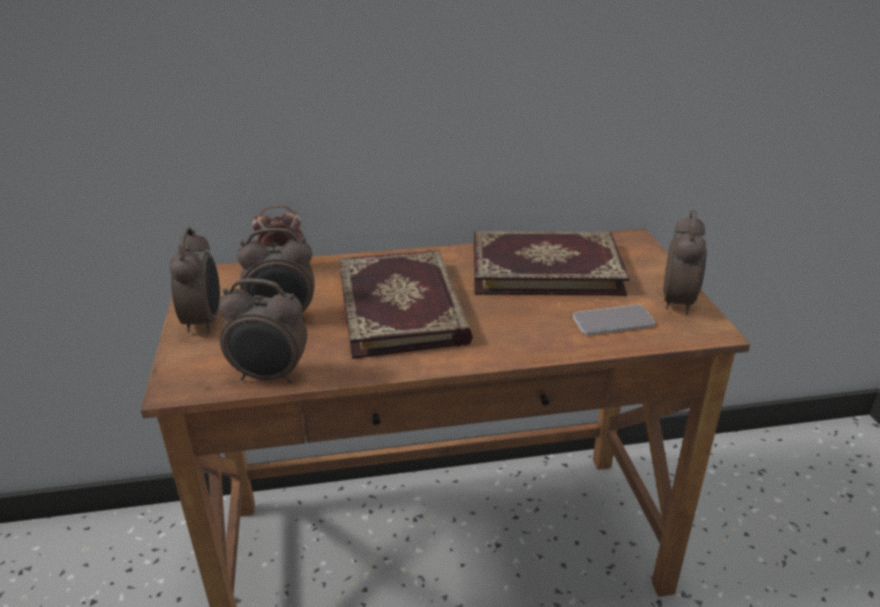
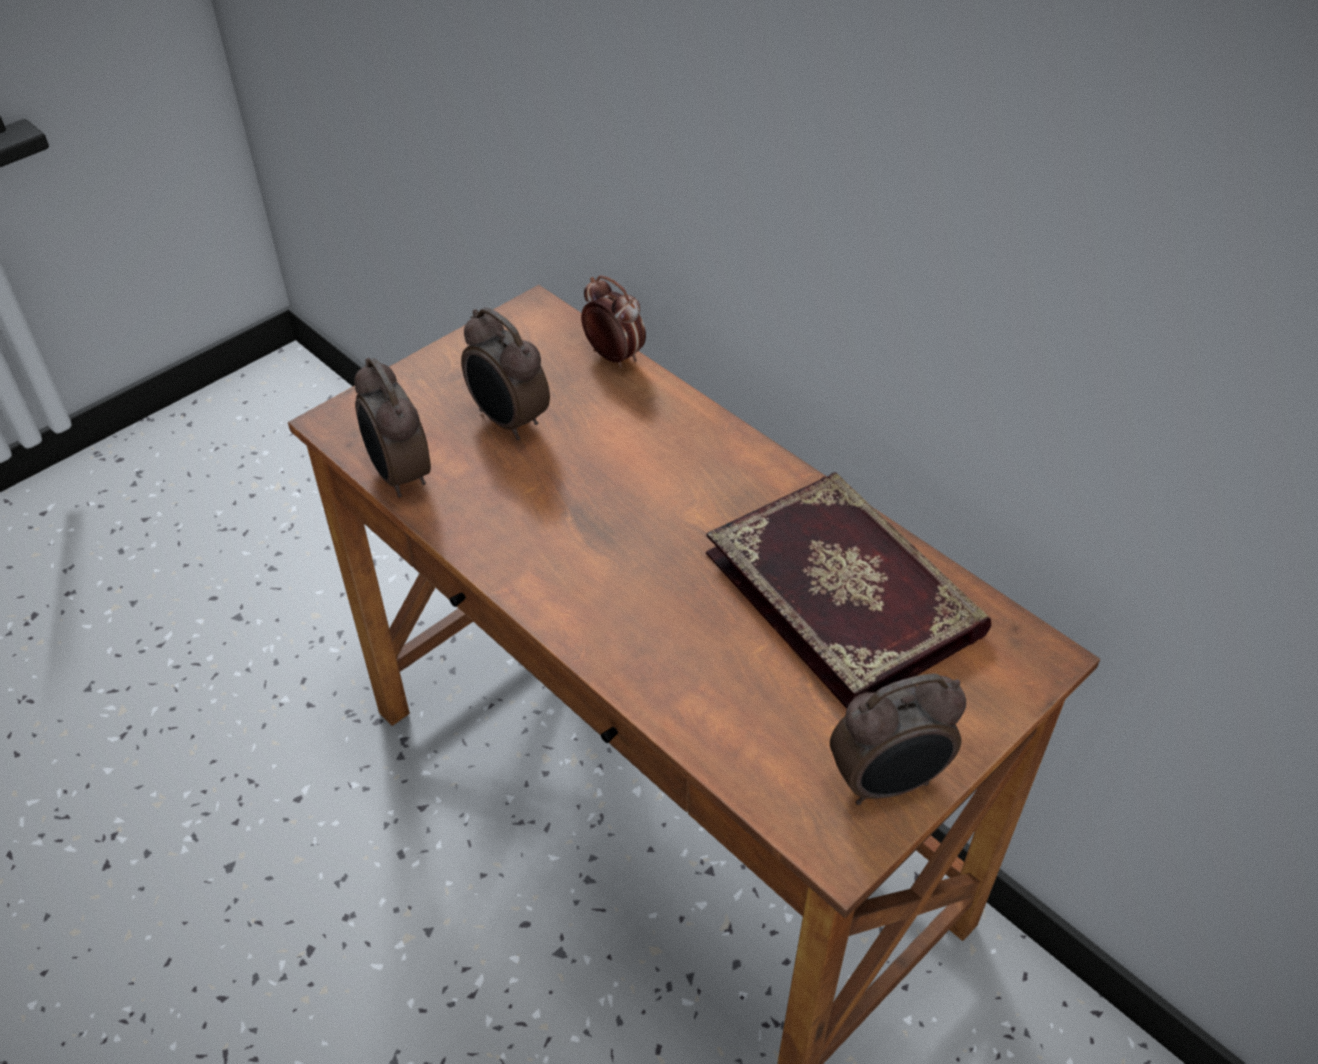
camera: 55 degrees right, 15 degrees up
(205, 321) = (454, 369): alarm clock -> none
(404, 307) = (618, 504): book -> none
(613, 321) = (764, 725): phone -> none

